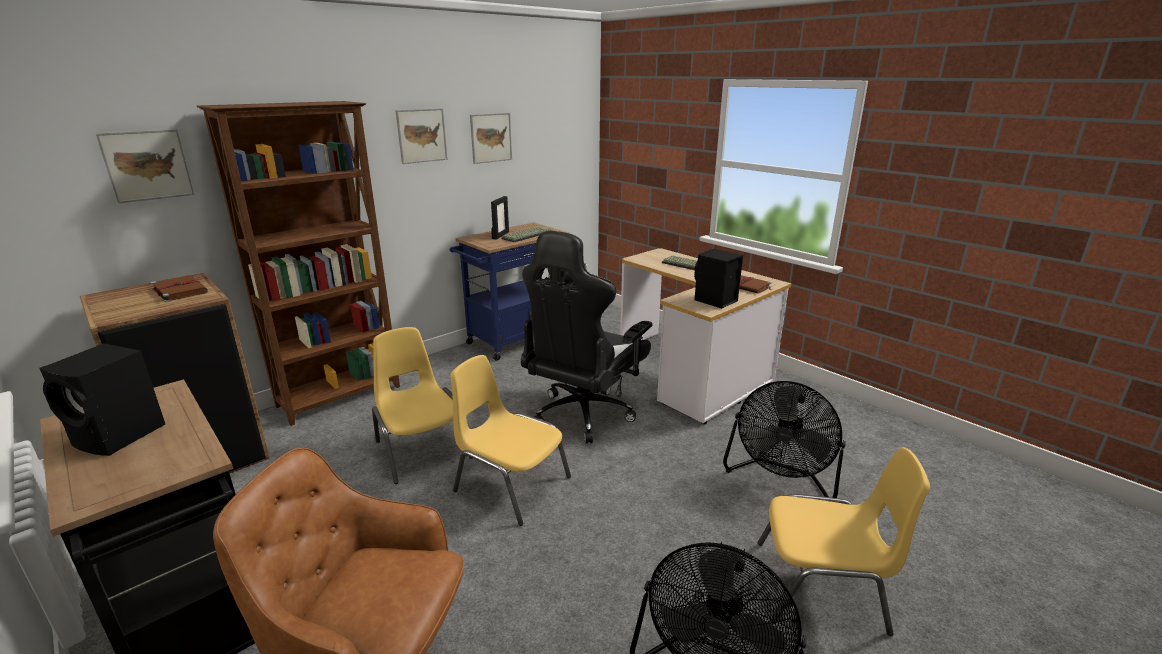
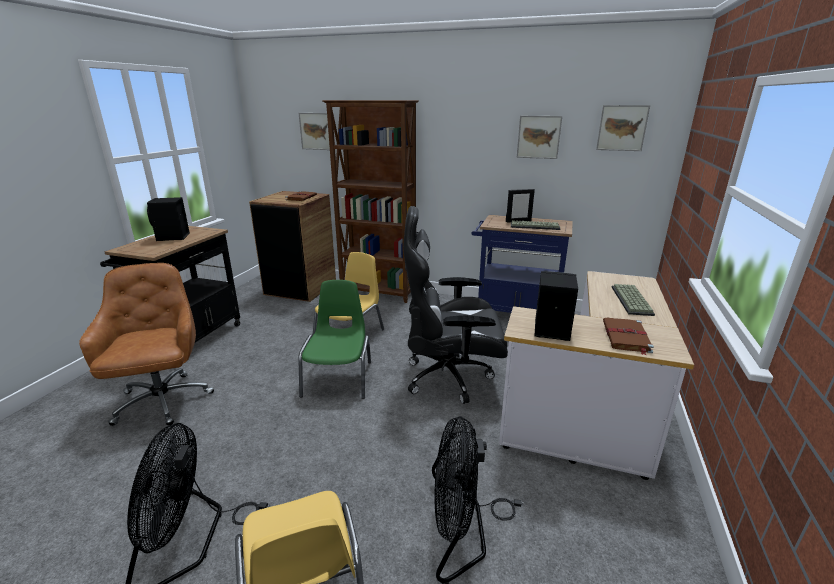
camera: 60 degrees right, 0 degrees up
(422, 135) = (474, 129): picture -> picture (622, 128)
(510, 484) = (339, 378): yellow chair -> green chair

